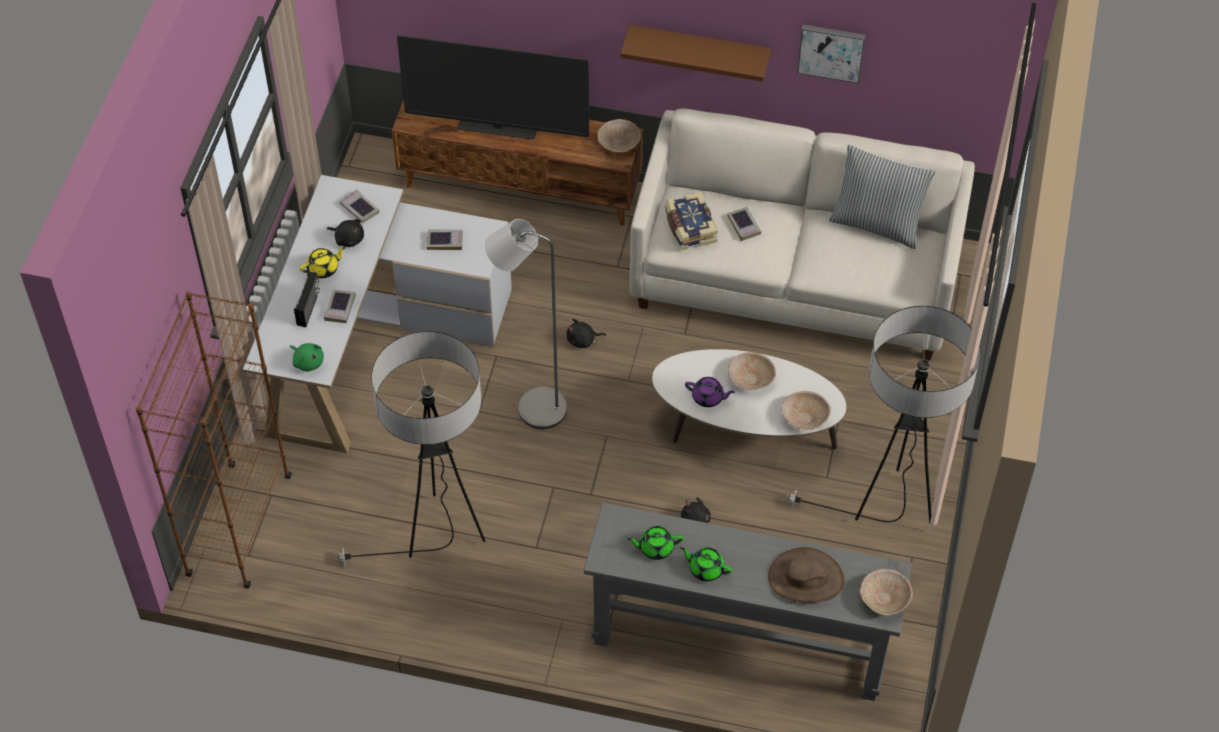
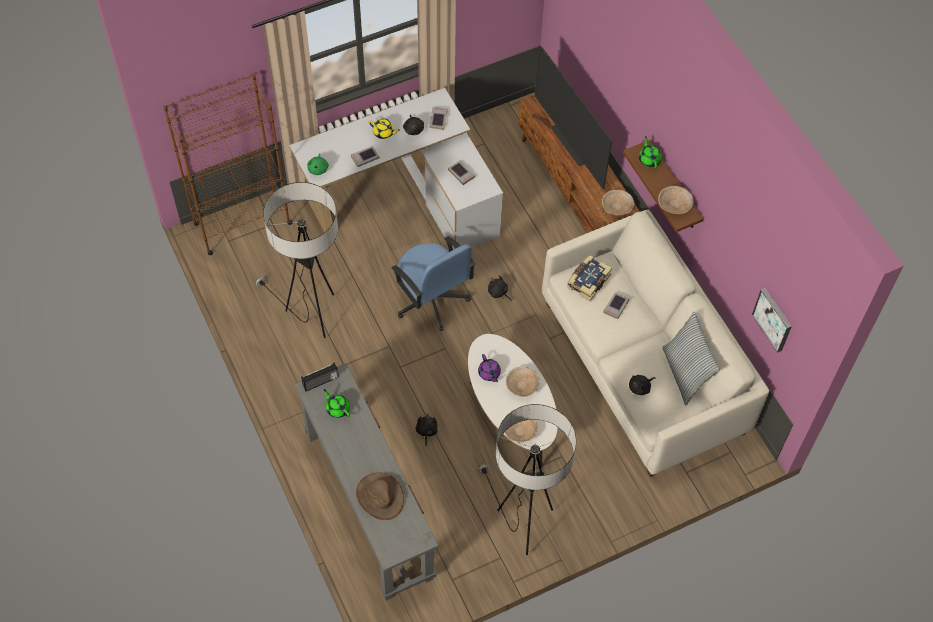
camera: 50 degrees right, 5 degrees up
(309, 307) = (353, 144): radio -> radio (321, 382)
(532, 408) = (431, 300): grey floor lamp -> blue office chair
(705, 569) = (344, 442): green teapot -> green teapot (649, 159)
(831, 51) = (728, 249): picture -> picture (773, 319)
(860, 271) = (640, 387): none -> black plush toy
(885, 598) = (401, 546): beige bowl -> beige bowl (674, 205)

